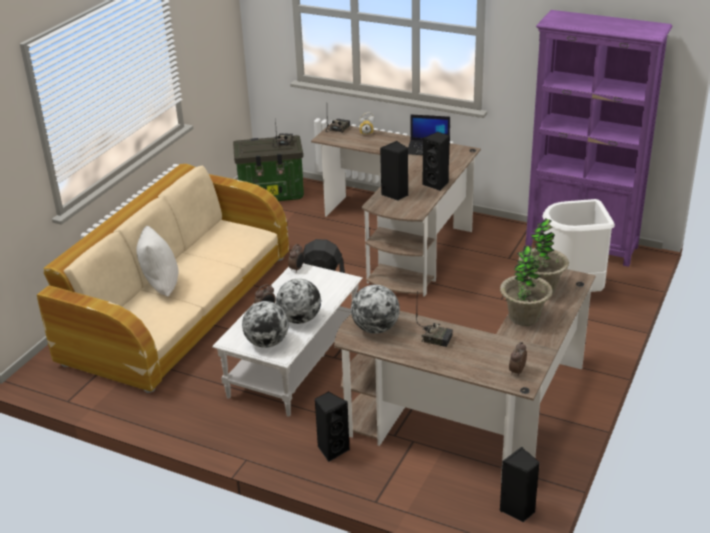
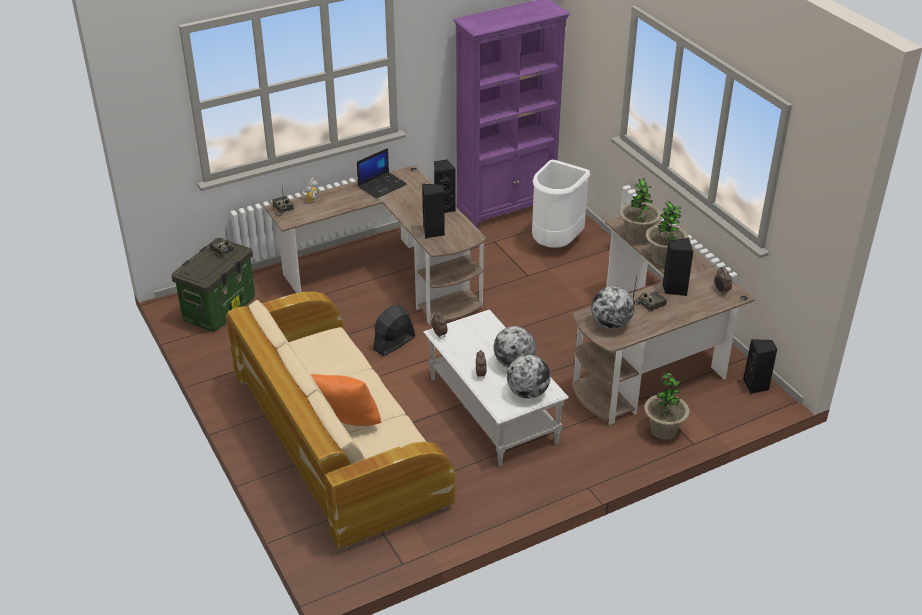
camera: 55 degrees left, 5 degrees up
(160, 287) = (347, 424): white pillow -> orange pillow
(332, 449) = (618, 438): black speaker -> black speaker (674, 289)
(374, 473) = (663, 430): none -> potted plant

